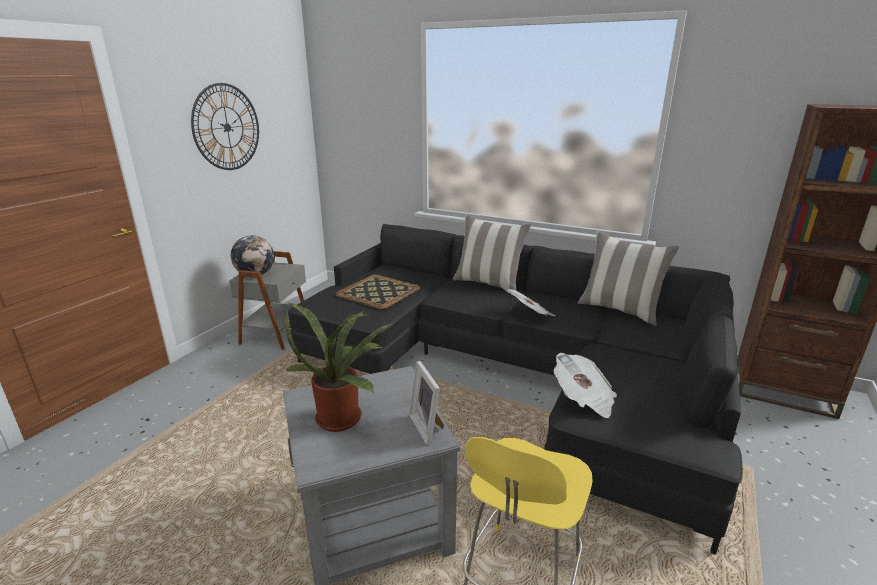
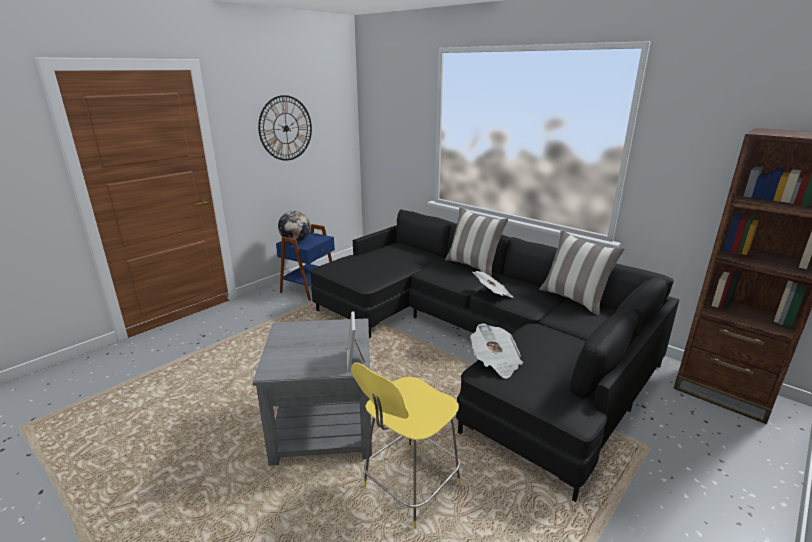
camera: 15 degrees right, 0 degrees up
(277, 333) = (310, 288): grey side table -> blue side table
(343, 416) = (302, 344): potted plant -> none
(378, 292) = (381, 263): tray -> none

